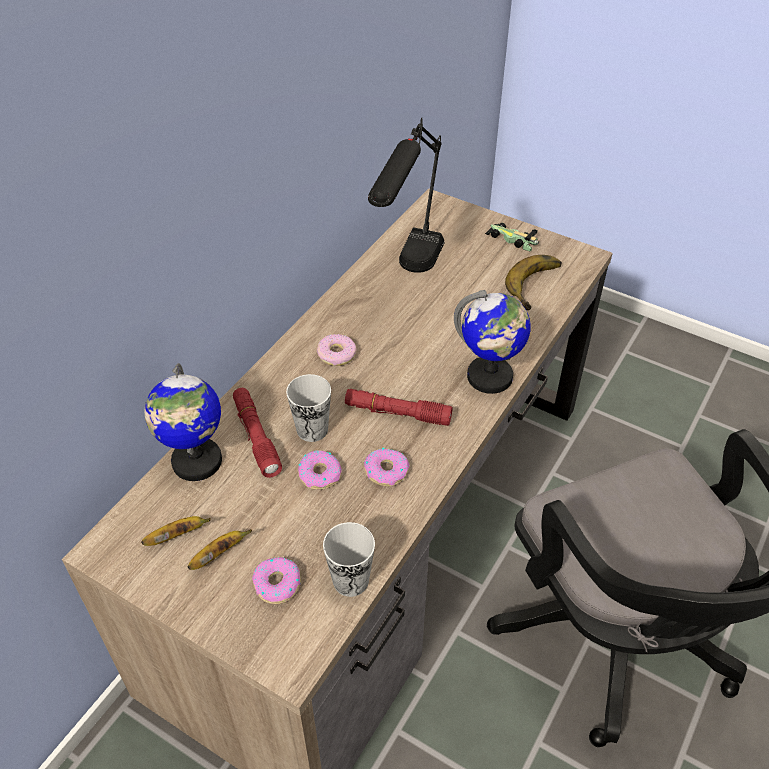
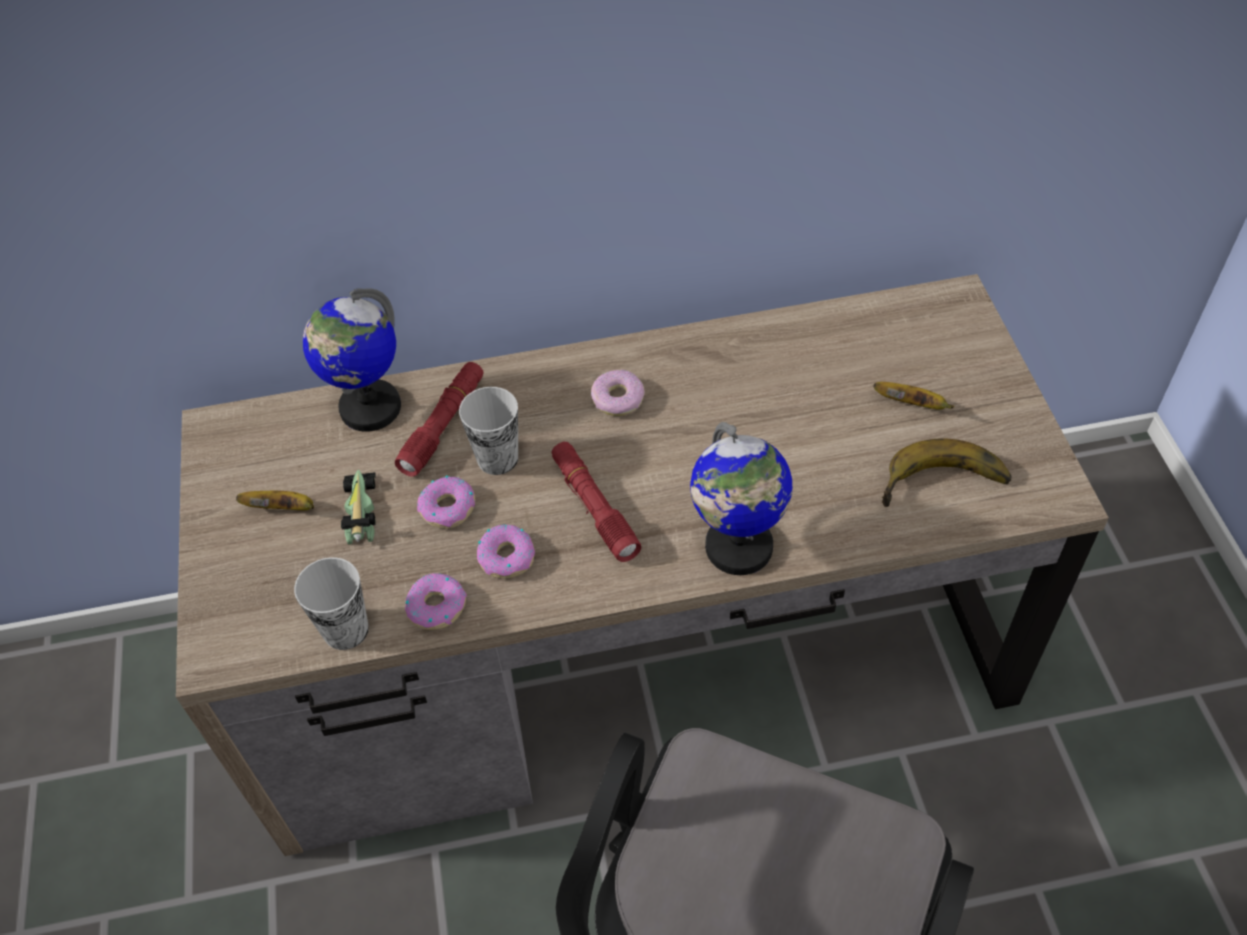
camera: 50 degrees right, 5 degrees up
(177, 536) = (275, 463): banana -> banana (911, 404)
(277, 584) = (290, 577): donut -> donut (436, 606)
(409, 277) = (805, 368): black table lamp -> none
(513, 239) = (995, 408): toy car -> toy car (360, 511)

